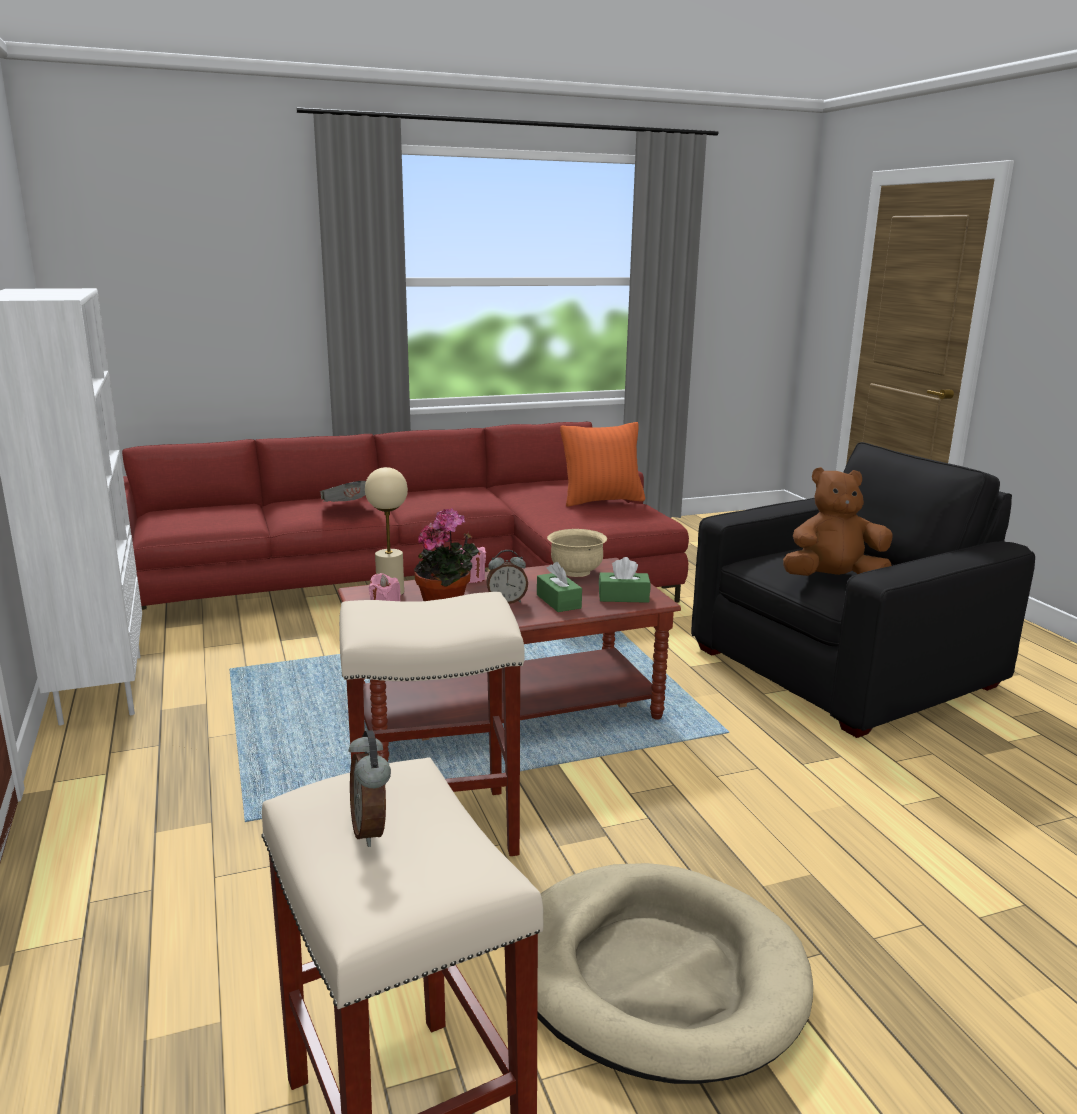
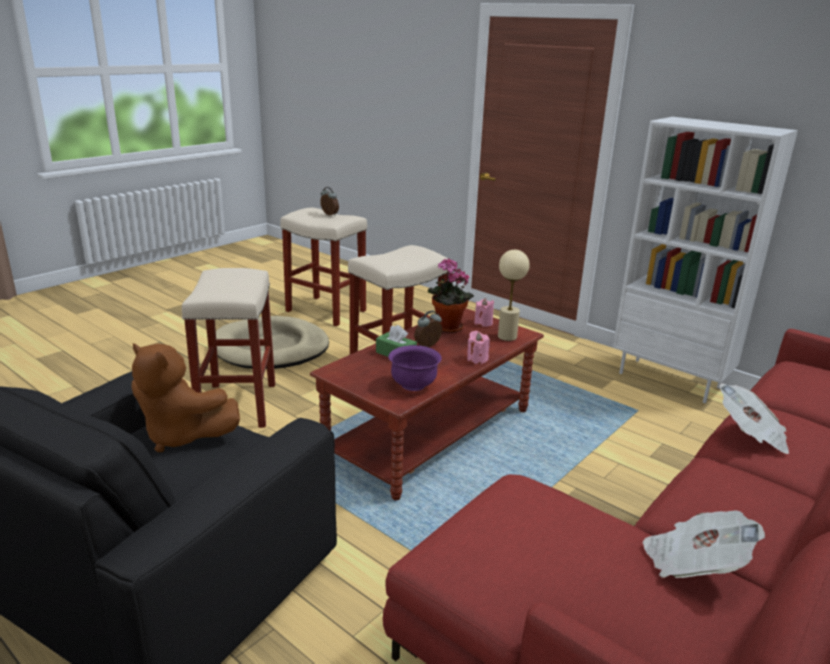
camera: 150 degrees right, 5 degrees up
(519, 490) = (693, 564): none -> newspaper
(576, 572) = (414, 385): beige bowl -> purple bowl
(602, 501) = (553, 579): orange pillow -> none
(623, 597) = (355, 368): green tissue box -> none
(758, 826) = (238, 406): none -> beige stool
(833, 580) = (182, 436): brown plush toy -> brown plush toy turned 60 degrees clockwise

